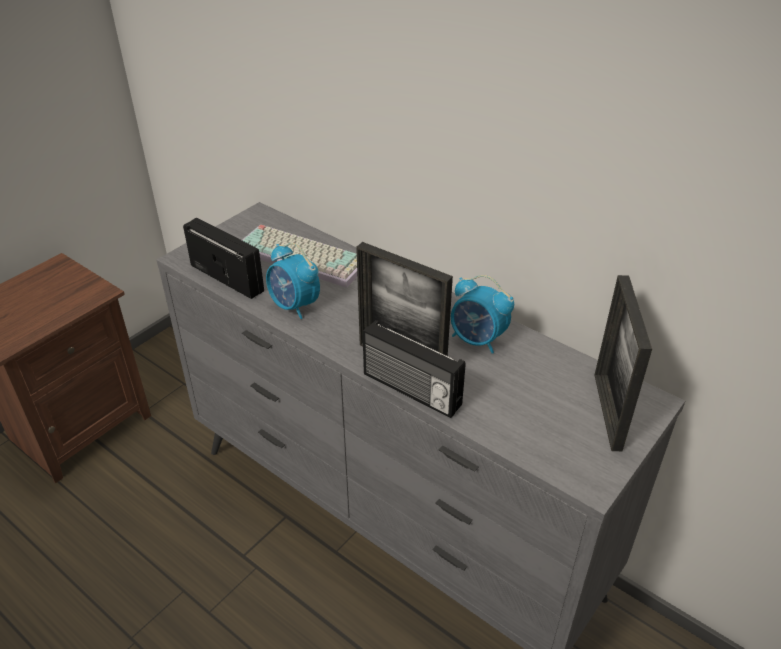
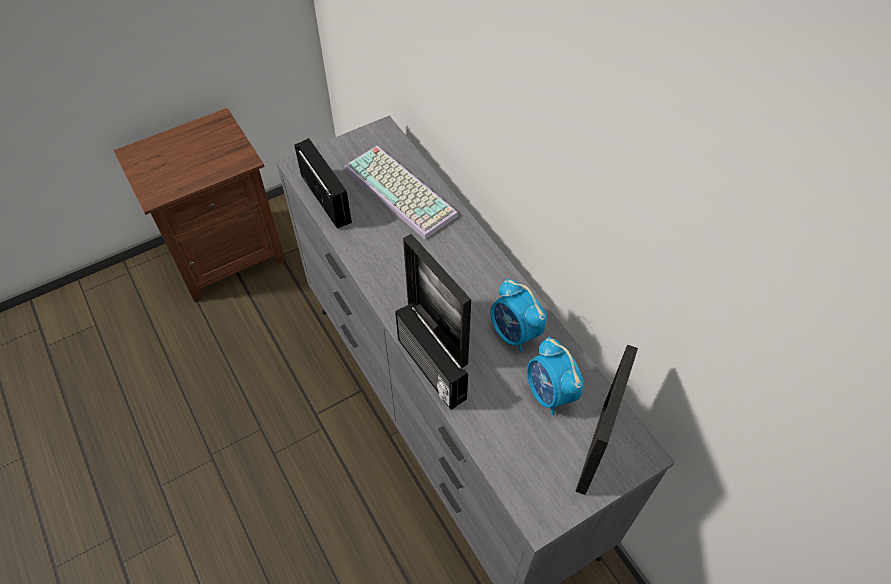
camera: 20 degrees right, 15 degrees up
(294, 306) = (370, 247): alarm clock -> alarm clock (550, 393)

